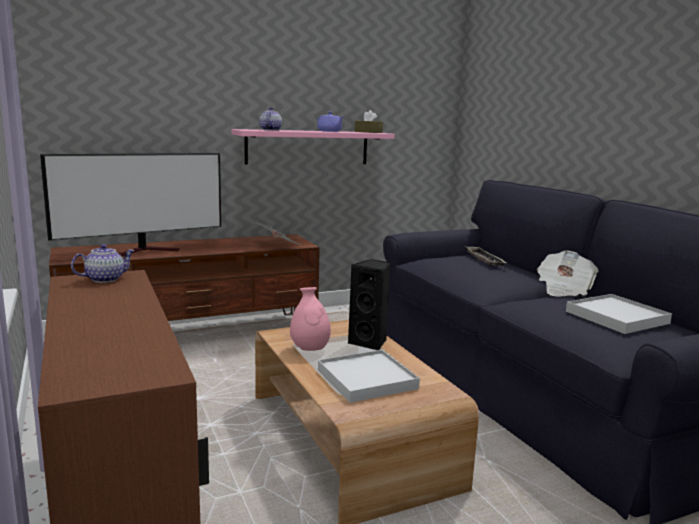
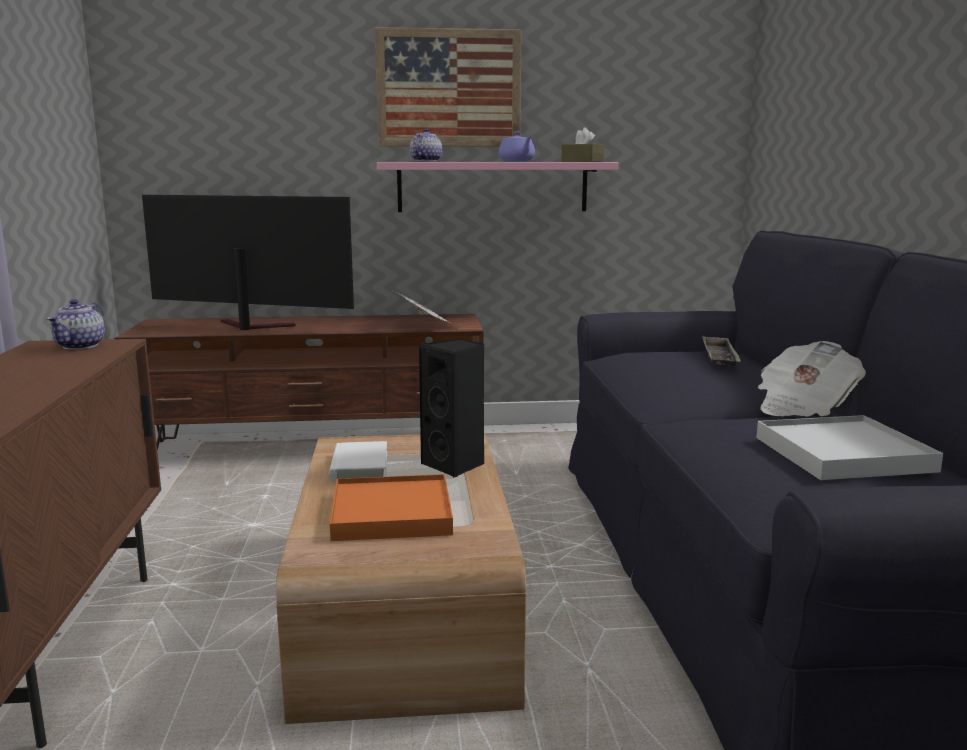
camera: 20 degrees right, 0 degrees up
(105, 279) = (80, 346): teapot -> teapot turned 120 degrees clockwise
(147, 251) = (248, 327): television -> television turned 150 degrees counterclockwise
(280, 79) = (449, 88): none -> picture
(310, 349) = (359, 466): pink vase -> white book
(366, 379) = (391, 513): white tray -> orange tray

